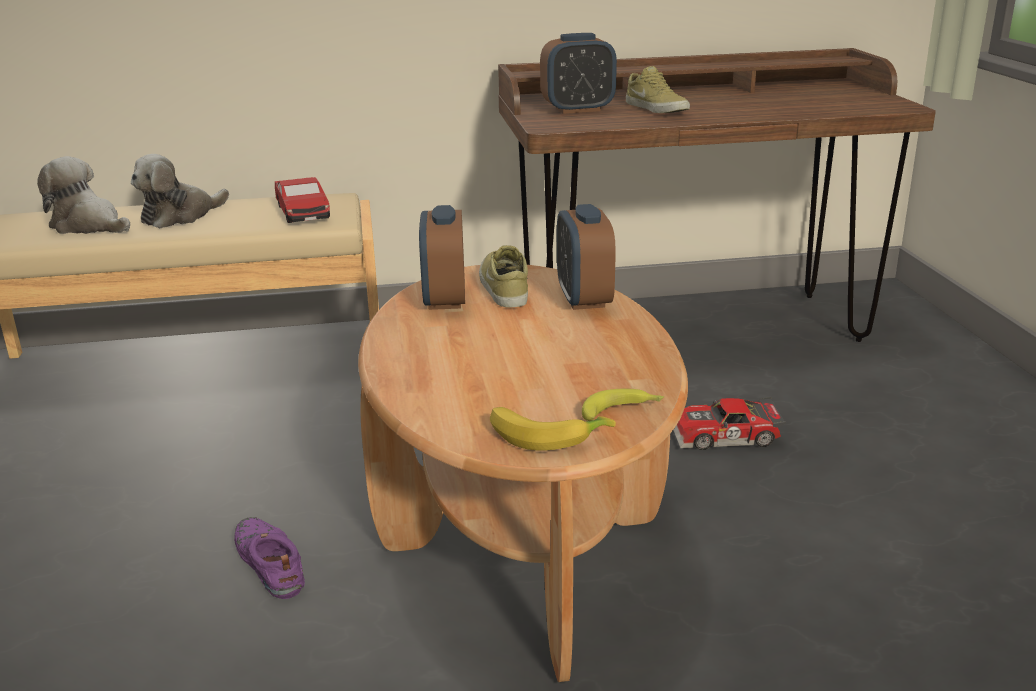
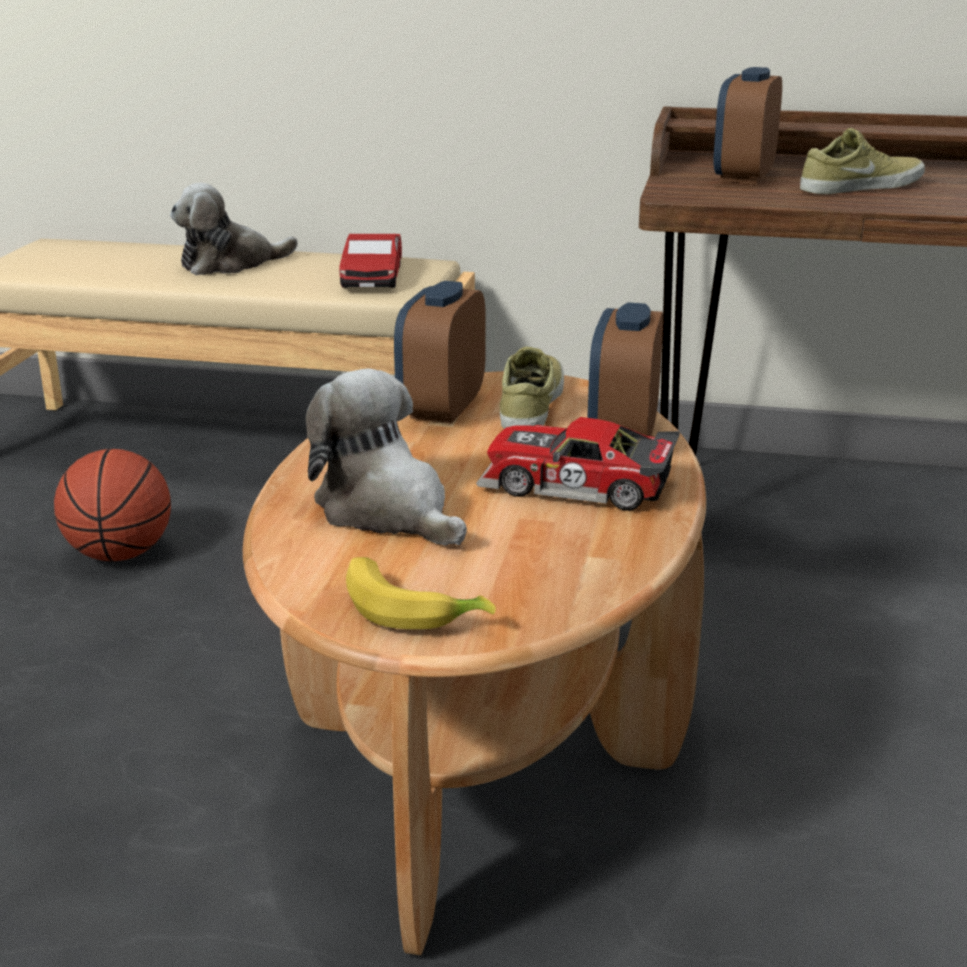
camera: 20 degrees right, 0 degrees up
(89, 226) = (124, 263): plush toy -> plush toy (387, 511)
(155, 459) = (120, 554): none -> basketball
(269, 563) = (163, 707): purple shoe -> none
(578, 109) = (743, 177): alarm clock -> alarm clock turned 105 degrees clockwise
(622, 411) = (541, 597): banana -> none
(658, 109) = (859, 186): beige shoe -> beige shoe turned 105 degrees counterclockwise
(726, 437) = (850, 675): toy car -> toy car (576, 487)

